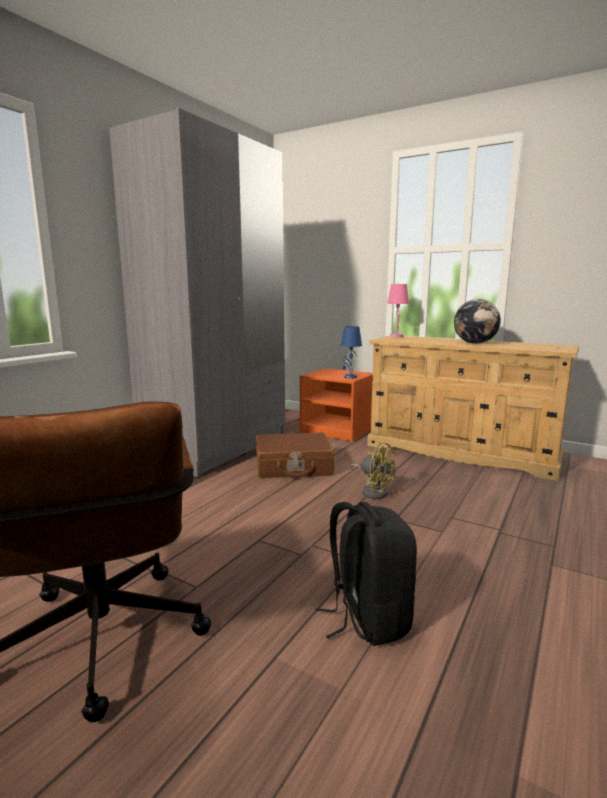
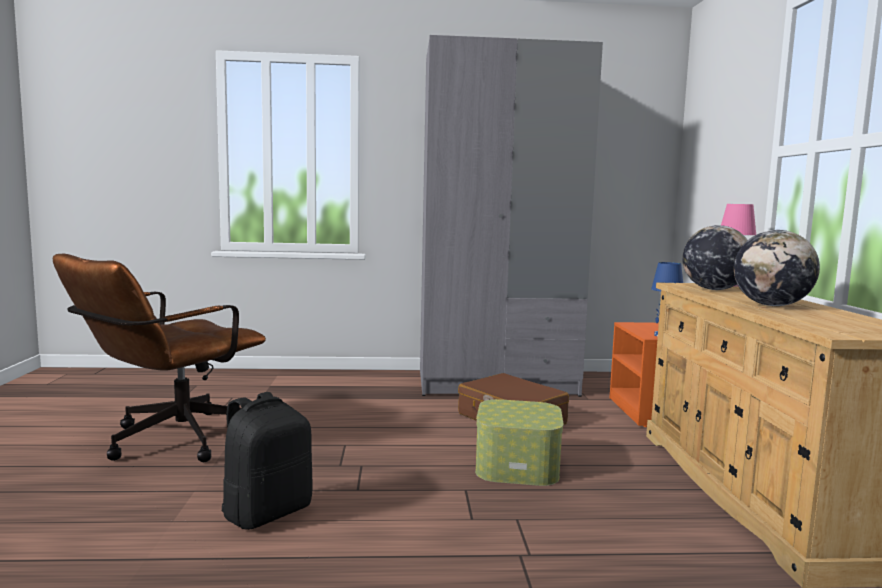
camera: 55 degrees right, 5 degrees down
(373, 491) = (517, 466): yellow fan -> storage box
(411, 340) = (713, 289): none -> globe

